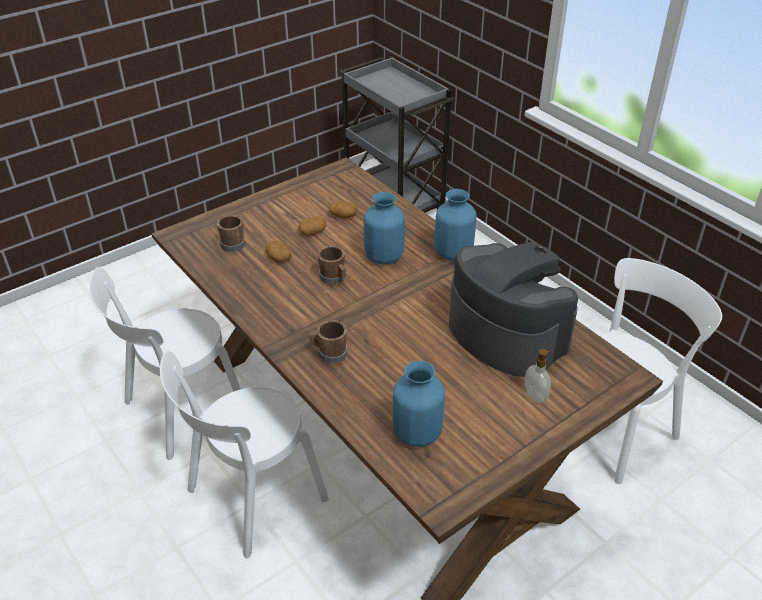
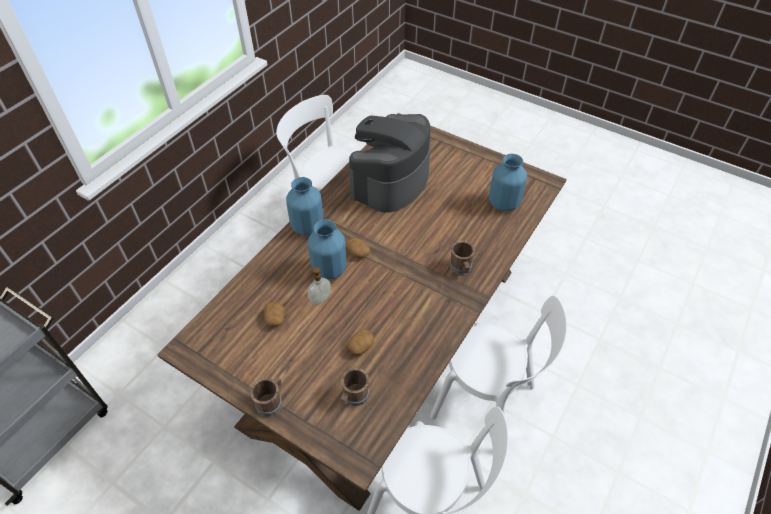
camera: 110 degrees left, 10 degrees up
(312, 232) = (310, 334): potato -> potato (357, 252)
(334, 278) = (373, 294): brown mug -> brown mug (271, 402)
(536, 395) = (440, 159): soap dispenser -> soap dispenser (320, 298)

